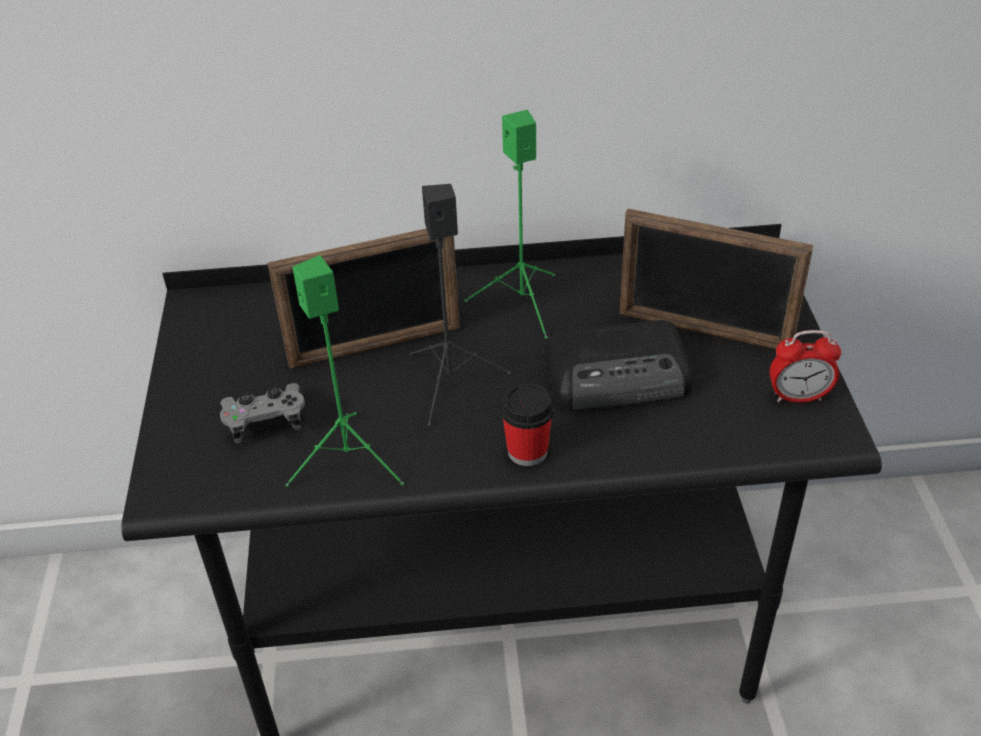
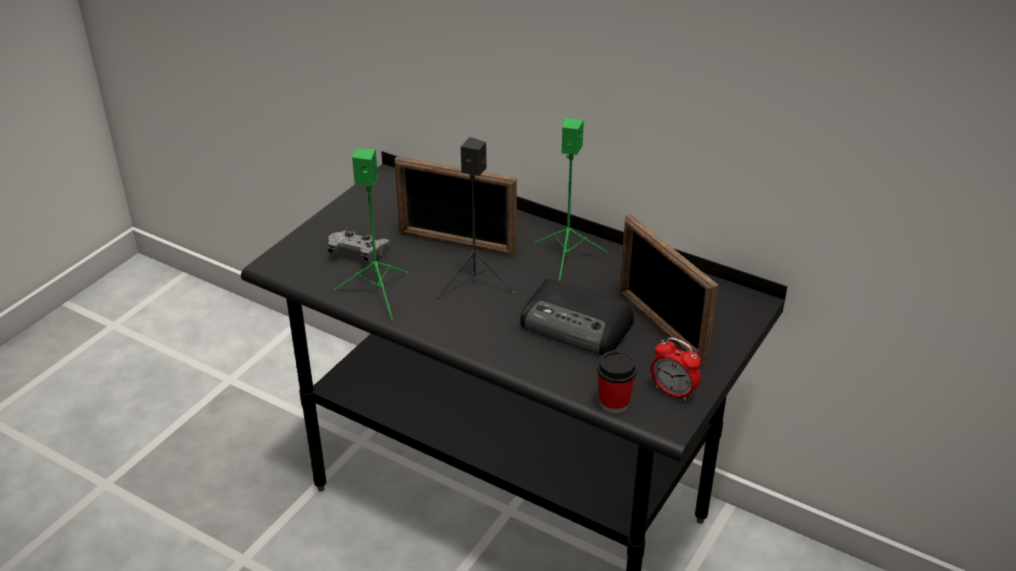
camera: 35 degrees right, 5 degrees down
(527, 451) = (475, 337): cup -> cup (614, 402)

